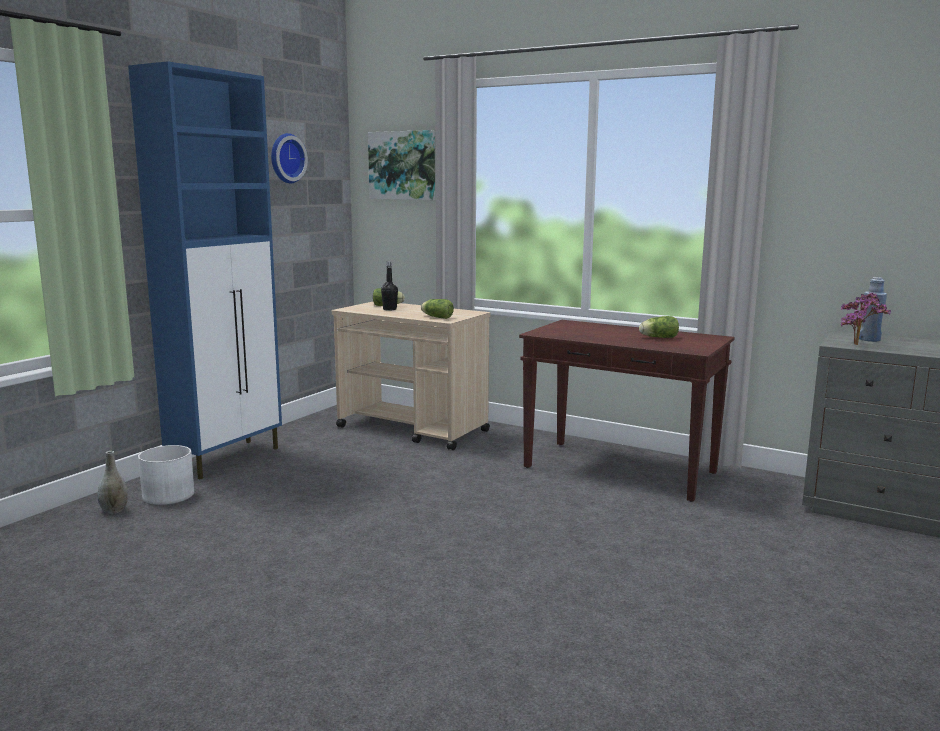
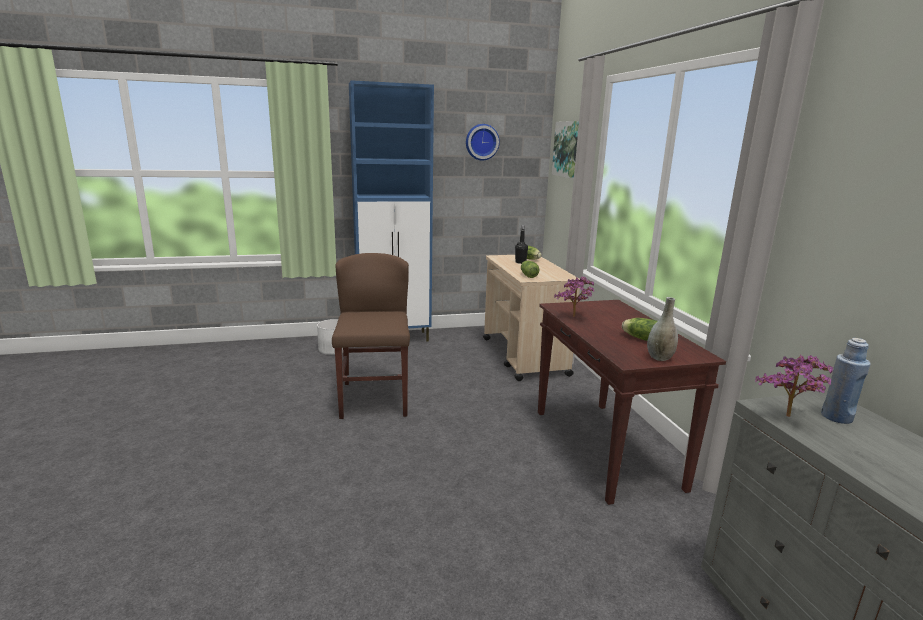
camera: 45 degrees right, 5 degrees up
(114, 511) = (301, 348): grey vase -> grey vase (659, 358)
(348, 518) = (374, 399): none -> brown chair
(578, 336) = (574, 317): none -> potted plant

